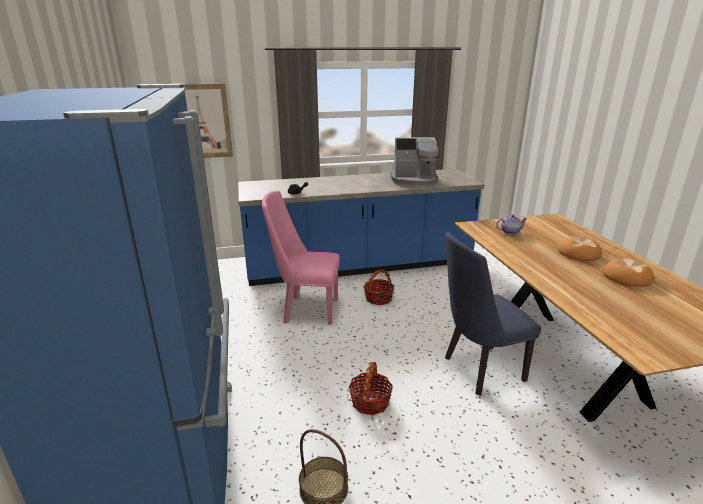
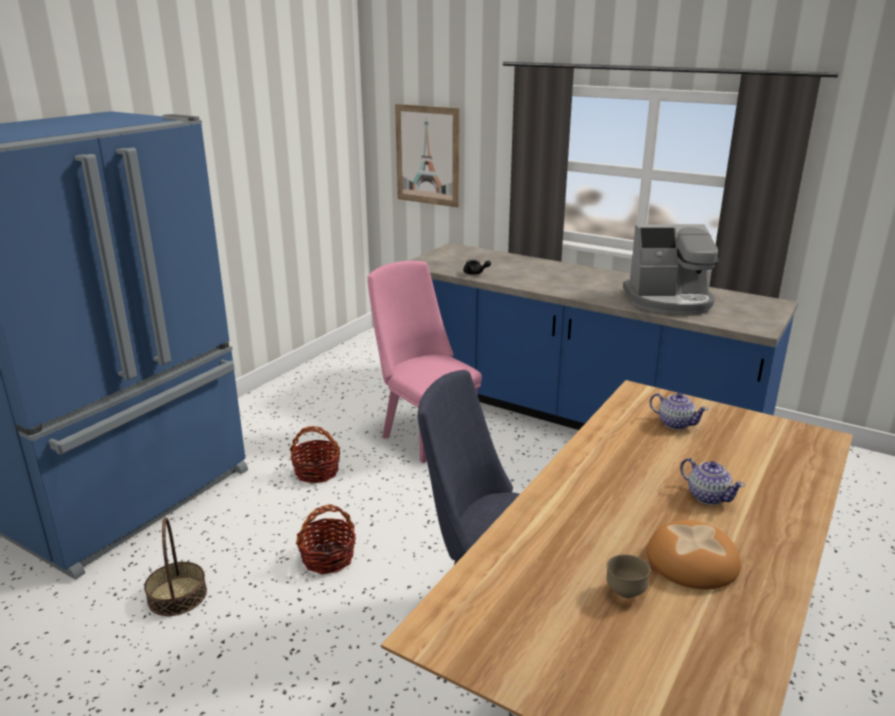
camera: 45 degrees right, 0 degrees up
(378, 298) = (525, 462): basket -> basket (317, 472)
(414, 181) = (669, 301): coffee machine -> coffee machine turned 45 degrees counterclockwise
(578, 253) = (707, 496): bread -> teapot
(640, 299) = (625, 592): none -> brown bowl

